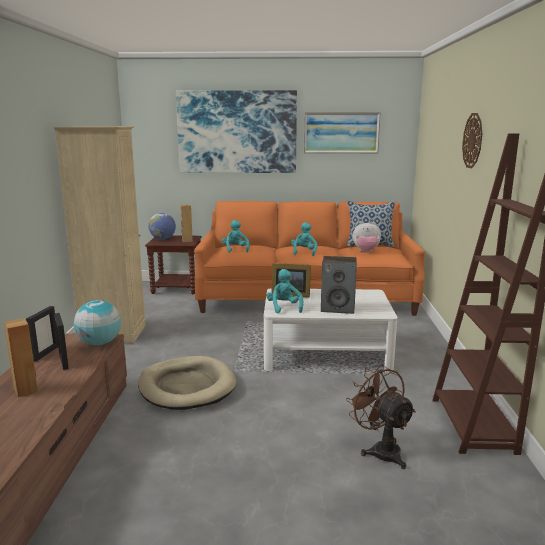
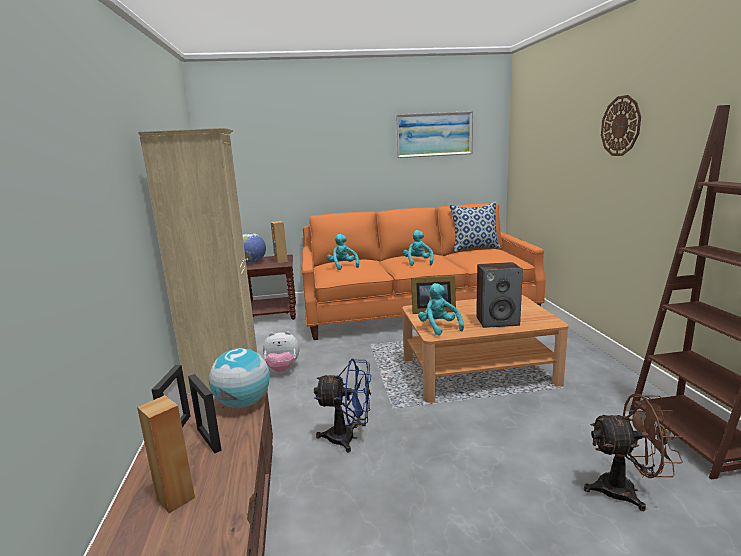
camera: 10 degrees left, 0 degrees up
(187, 386) = (348, 438): beige dog bed -> blue fan
(237, 132) = (325, 139): picture -> none
(326, 353) = (478, 371): white coffee table -> brown coffee table
(366, 252) = (480, 256): plush toy -> plush toy (282, 369)
(381, 450) = (626, 490): brown fan -> brown fan turned 135 degrees clockwise

